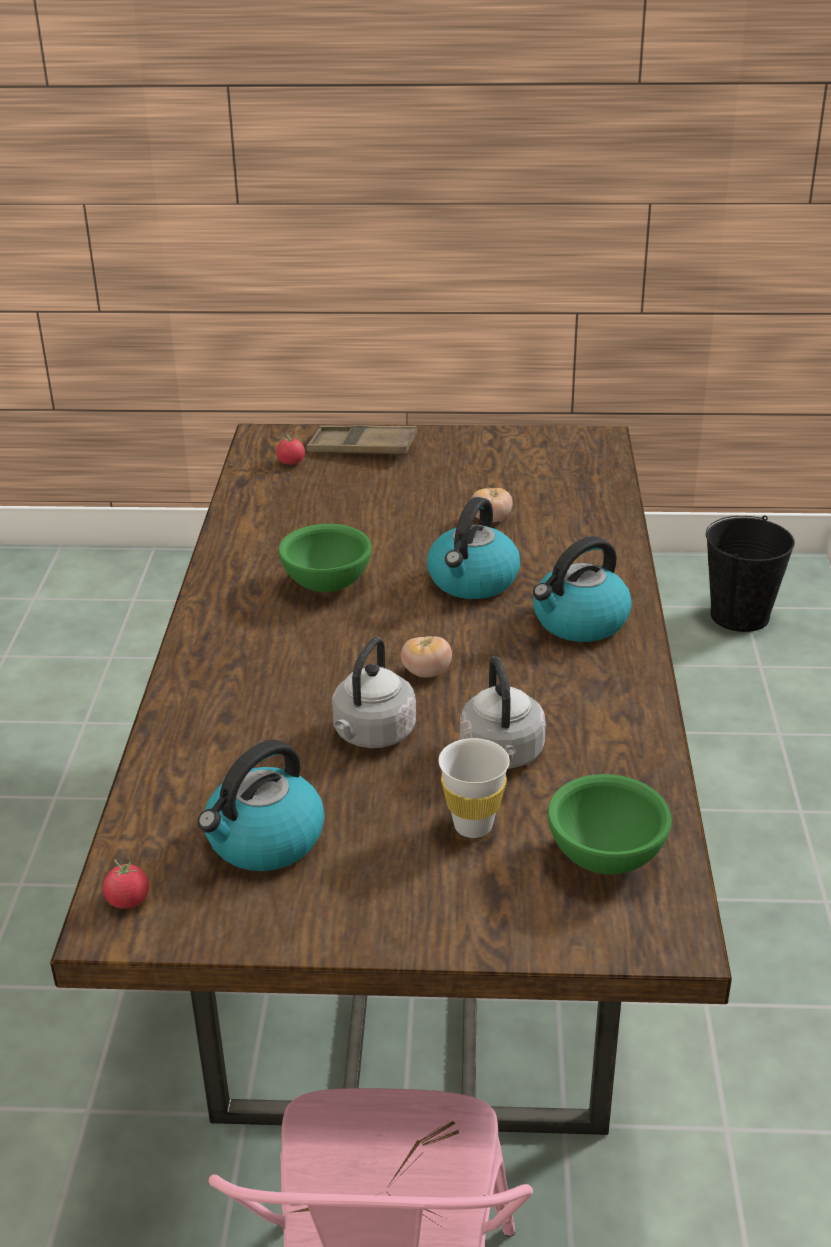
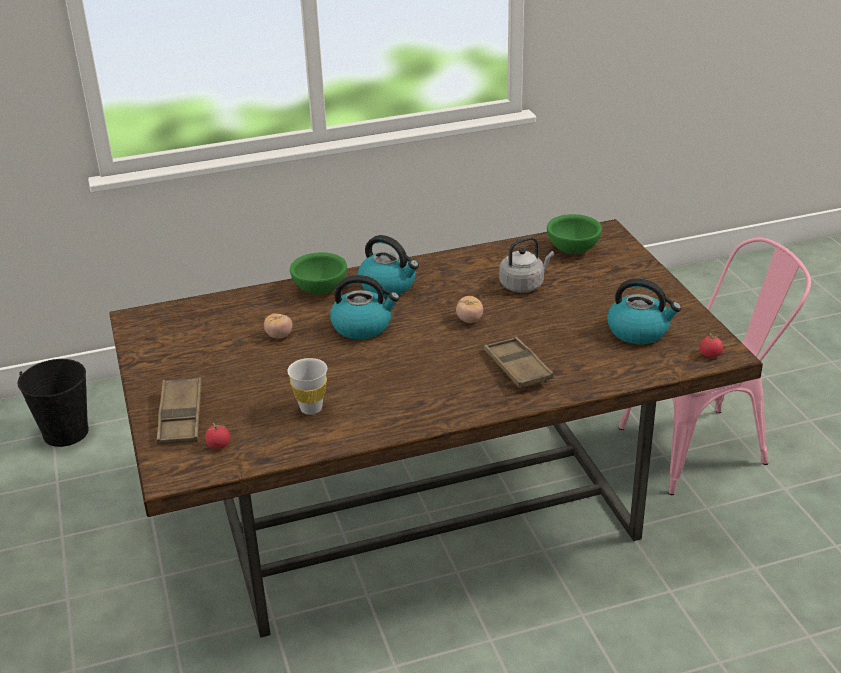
camera: 110 degrees left, 0 degrees up
(265, 684) = (517, 368): none -> brown tray
(328, 583) = (395, 377): green bowl -> green bowl (319, 289)
(372, 735) = (536, 323): grey kettle -> none
(473, 826) = (580, 282): white cup -> white cup (311, 408)

